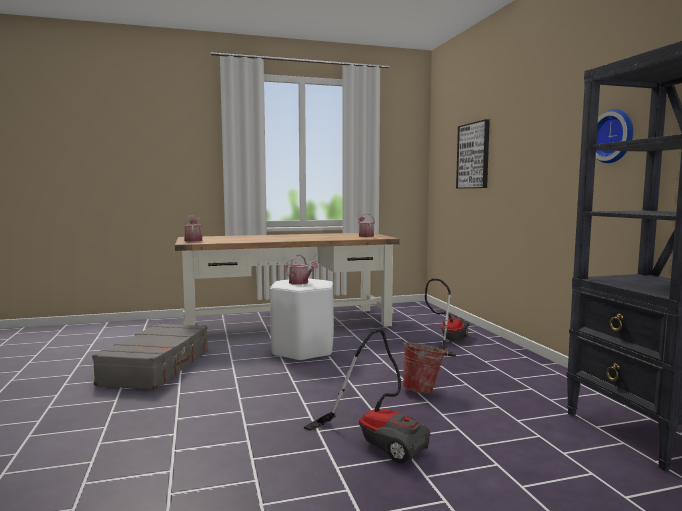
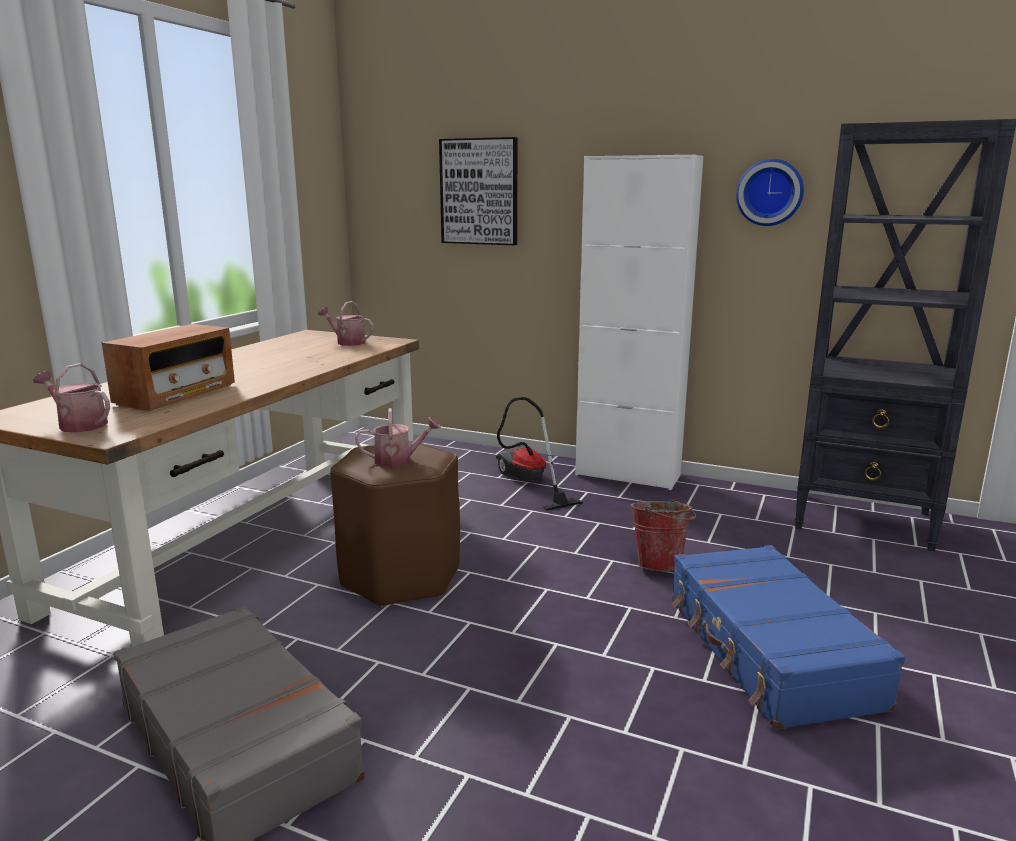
camera: 50 degrees left, 10 degrees up
(244, 239) = (176, 394): none -> radio
(303, 350) = (401, 577): white stool -> brown stool
(378, 440) = (768, 651): vacuum cleaner -> blue suitcase
(520, 355) = (627, 475): none -> white cabinet

